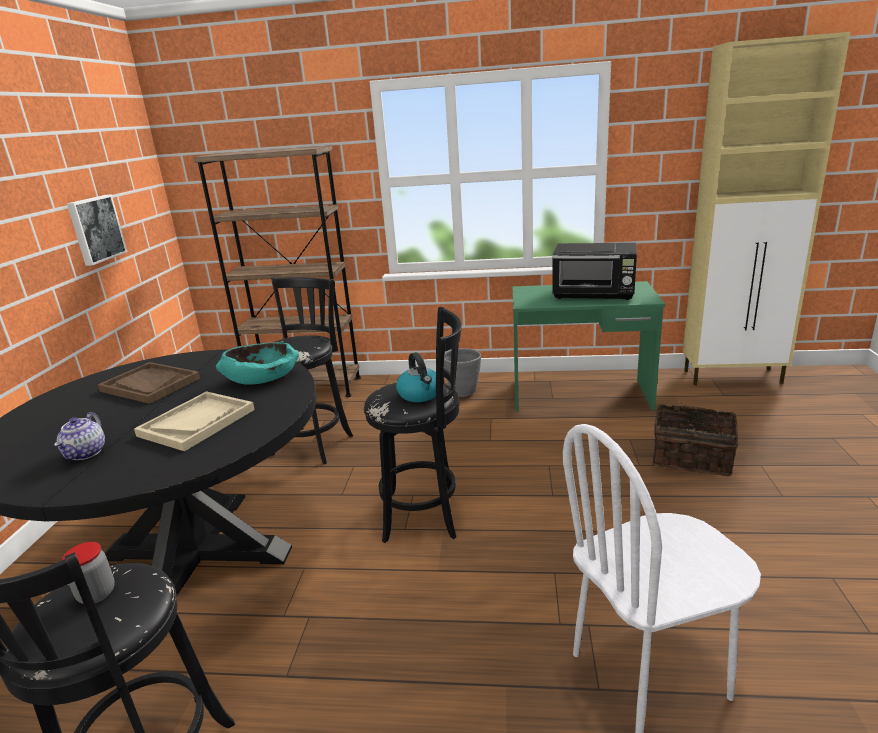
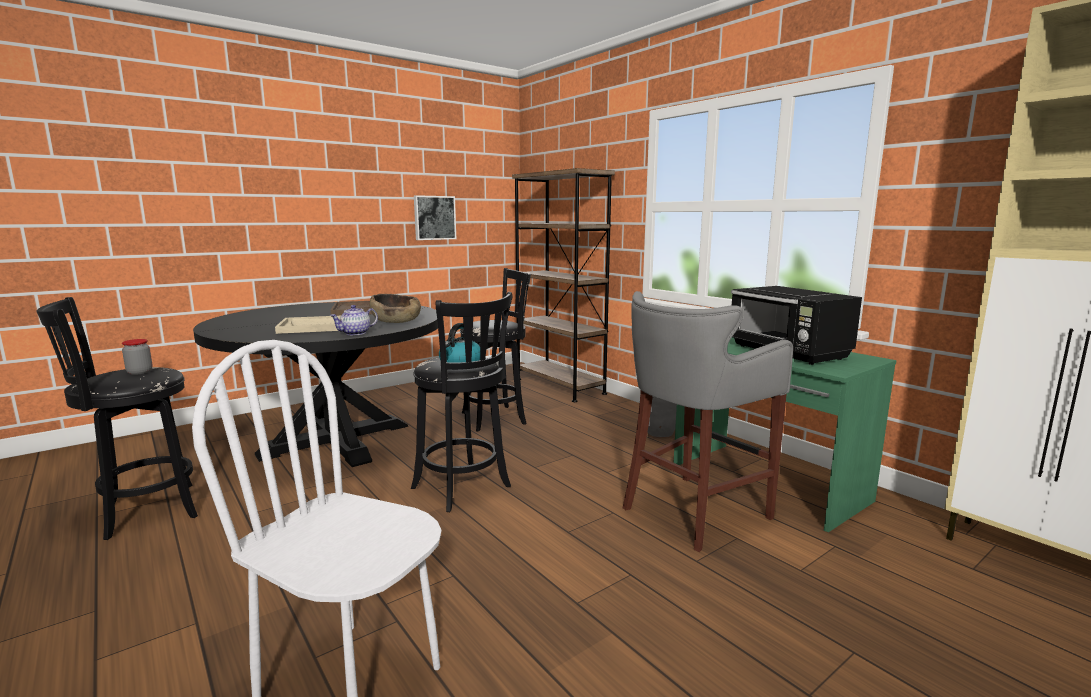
camera: 45 degrees right, 10 degrees down
(86, 453) = (257, 323): teapot -> teapot (355, 333)
(262, 378) = (396, 321): turquoise bowl -> brown bowl
(584, 438) = (691, 513): none -> grey stool
(691, 458) = (771, 590): basket -> none

